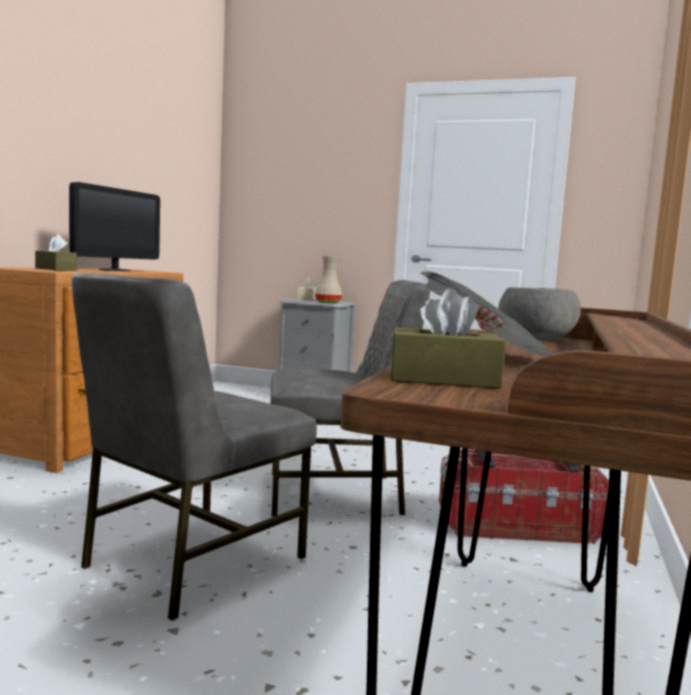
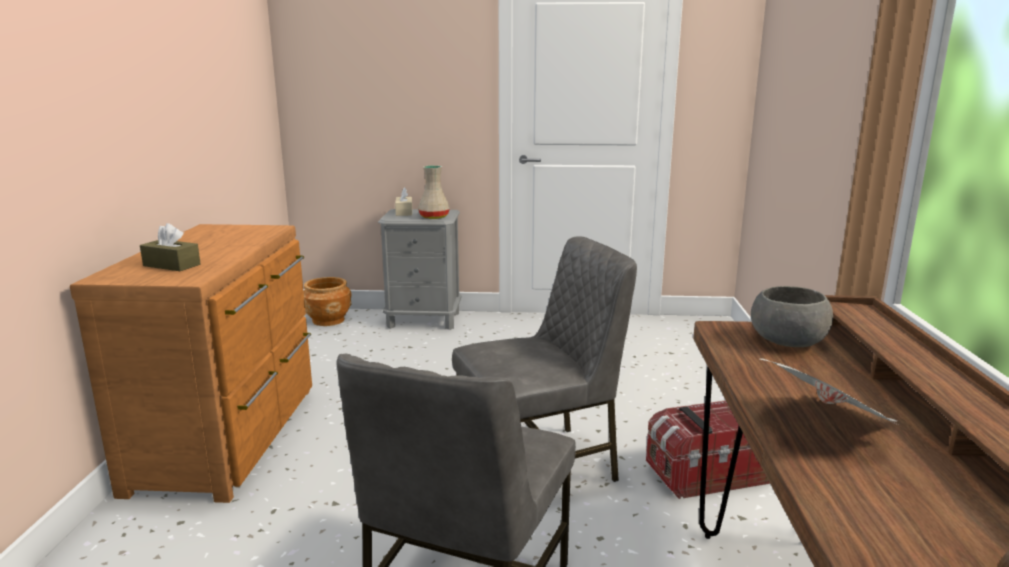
camera: 15 degrees left, 10 degrees up
(115, 270) = (224, 241): monitor -> none
(233, 390) = (328, 320): none -> brown planter
(443, 379) = (866, 507): brown tissue box -> none

